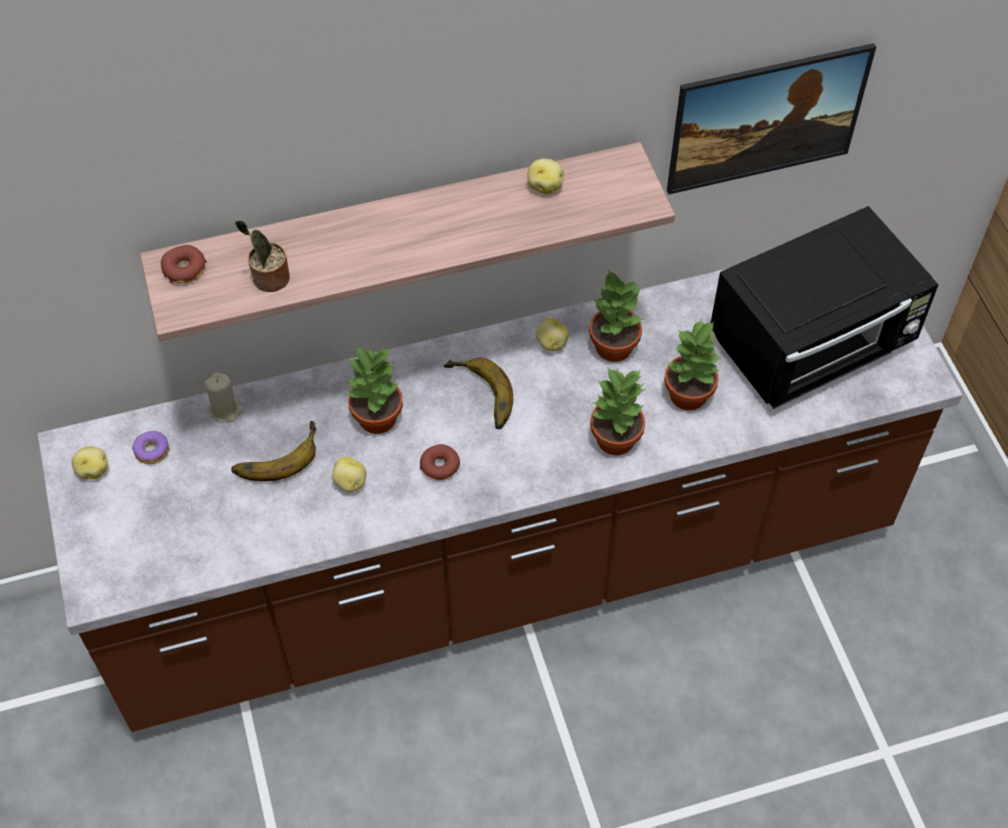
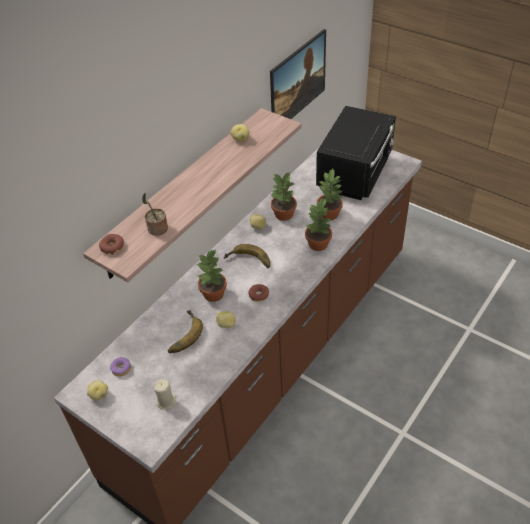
camera: 35 degrees left, 10 degrees down
(226, 410) = (141, 332): beige candle -> beige candle (166, 401)

